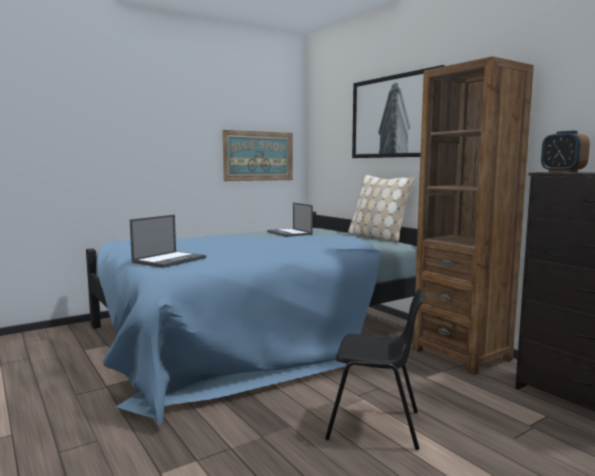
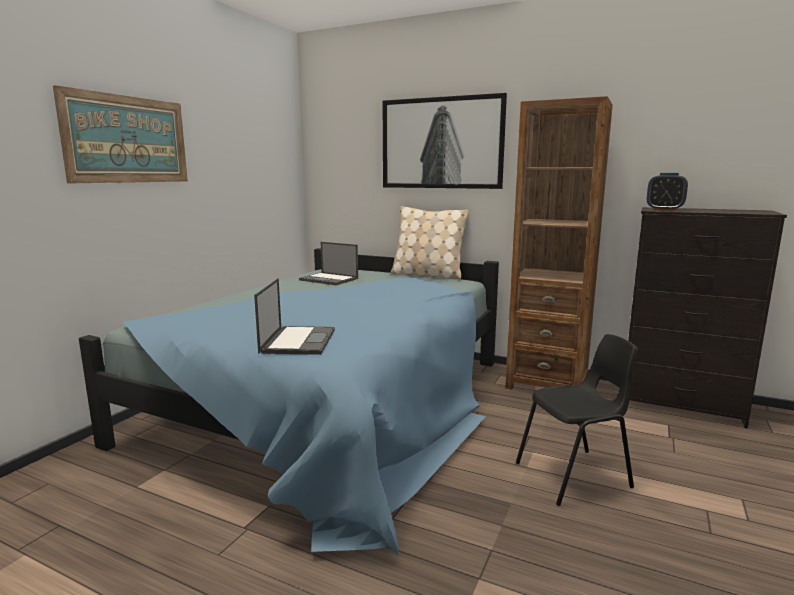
camera: 30 degrees left, 5 degrees up
(258, 156) = (261, 184): picture -> picture (127, 139)

